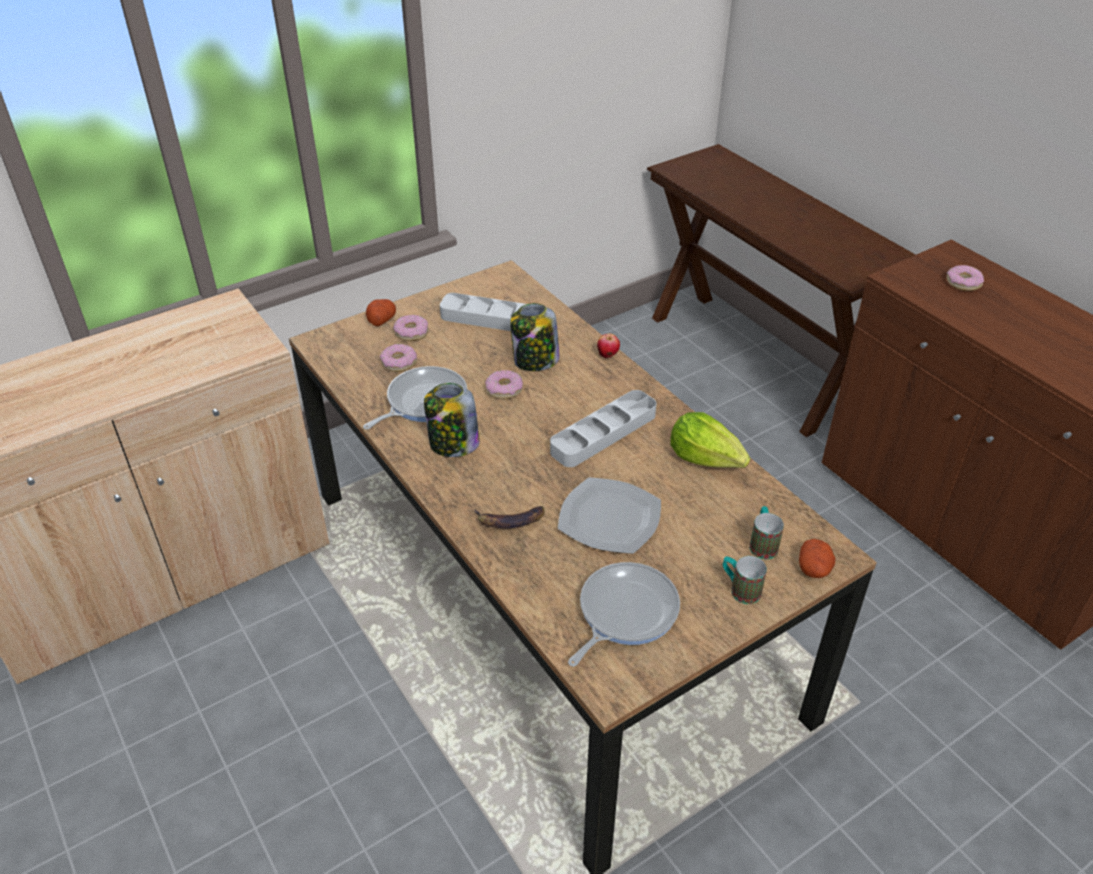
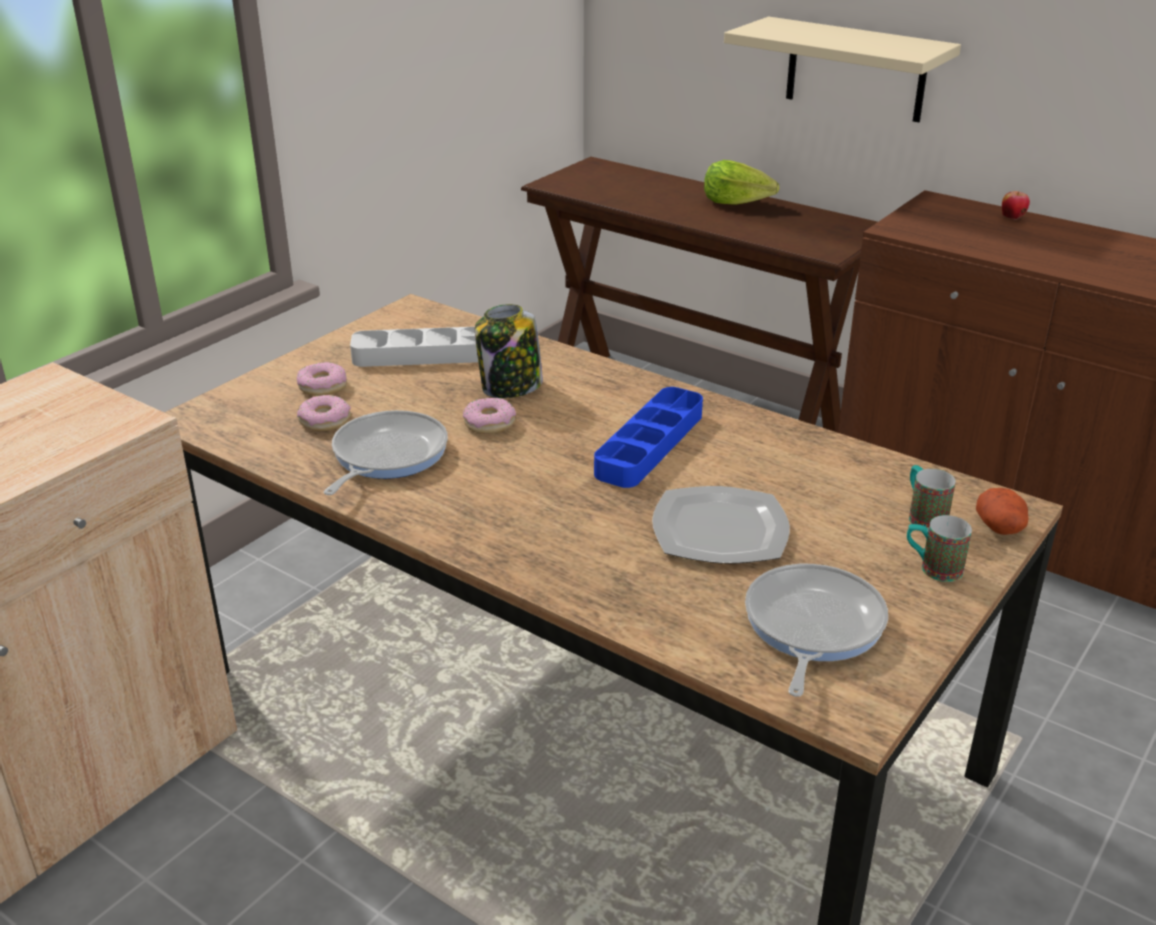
camera: 20 degrees left, 10 degrees down
(381, 319) = (271, 380): potato -> none
(453, 444) = (458, 493): jar -> none
(510, 521) = (592, 561): banana -> none
(603, 433) = (649, 444): grey tray -> blue tray
(608, 355) = (600, 366): apple -> apple (1012, 218)
(706, 458) = (793, 445): lettuce -> lettuce (736, 202)
(917, 126) = (856, 70): none -> beige shelf
(963, 283) = (968, 223): donut -> none

